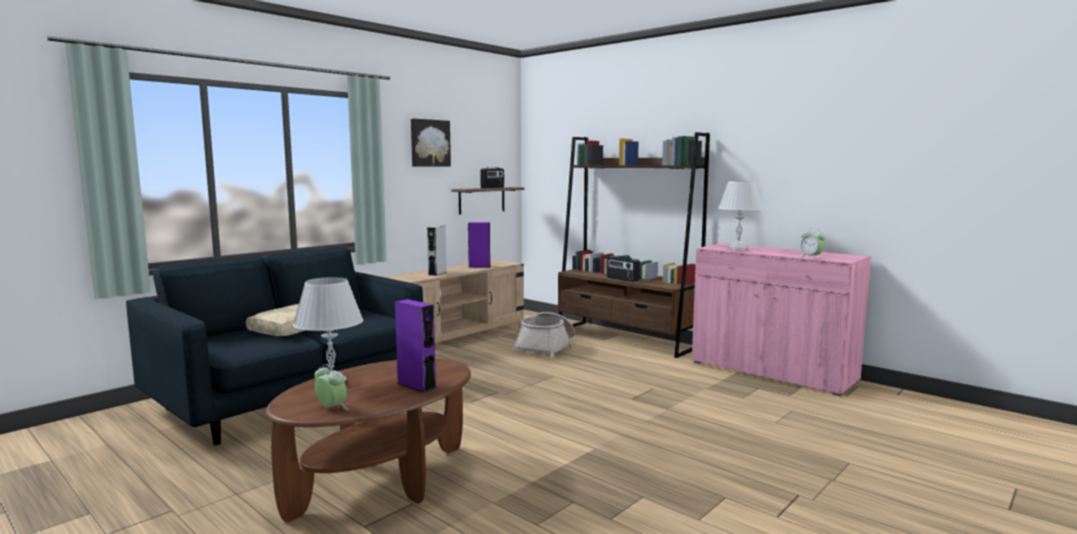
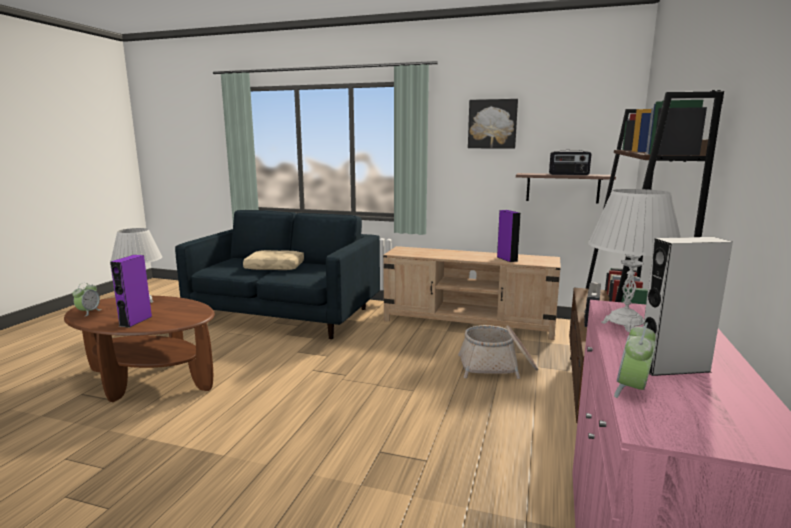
camera: 65 degrees right, 5 degrees up
(437, 273) = (450, 255): grey speaker -> grey speaker (673, 368)

